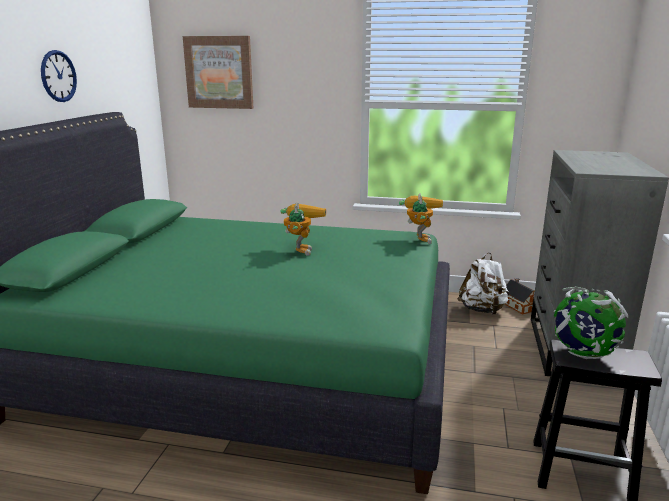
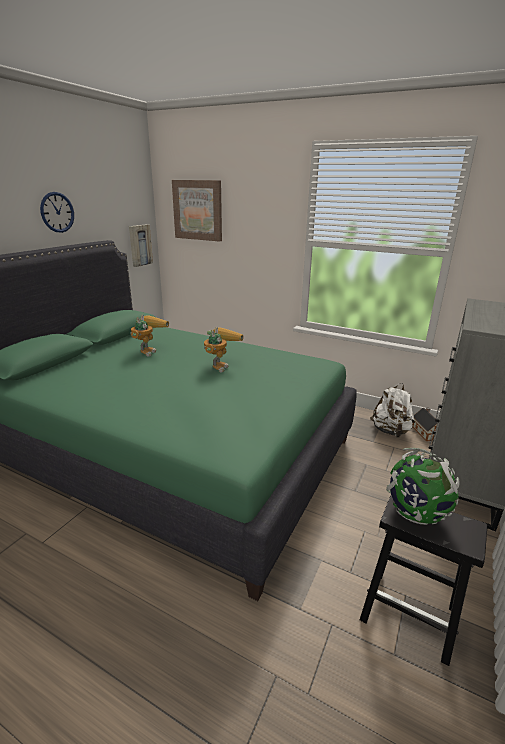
camera: 15 degrees right, 5 degrees up
(144, 118) = (139, 245): none -> picture
(419, 238) = (325, 367): toy robot -> toy robot (149, 350)

